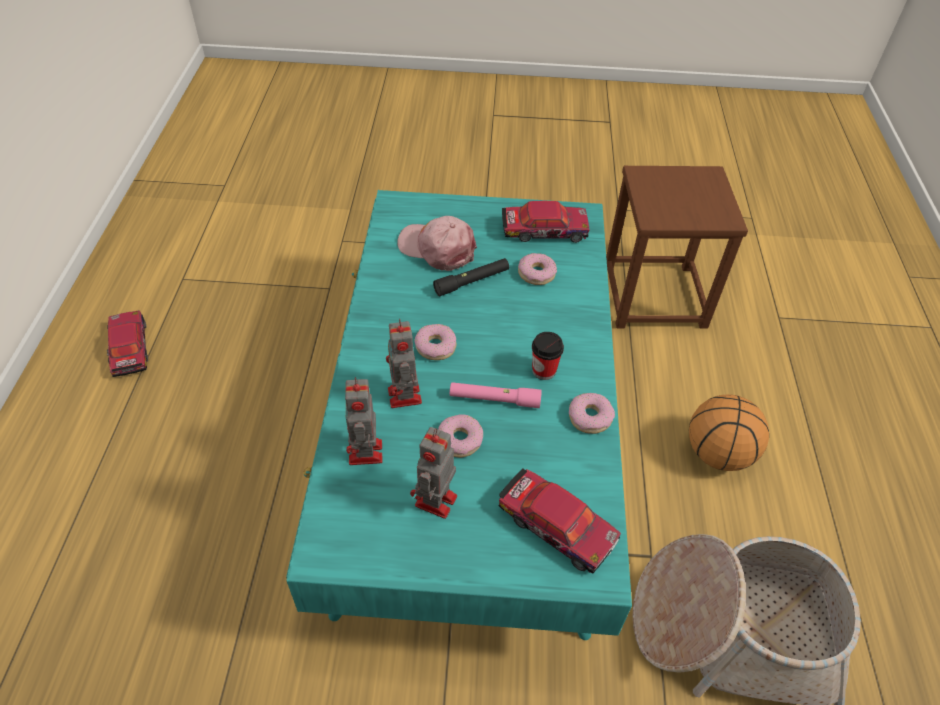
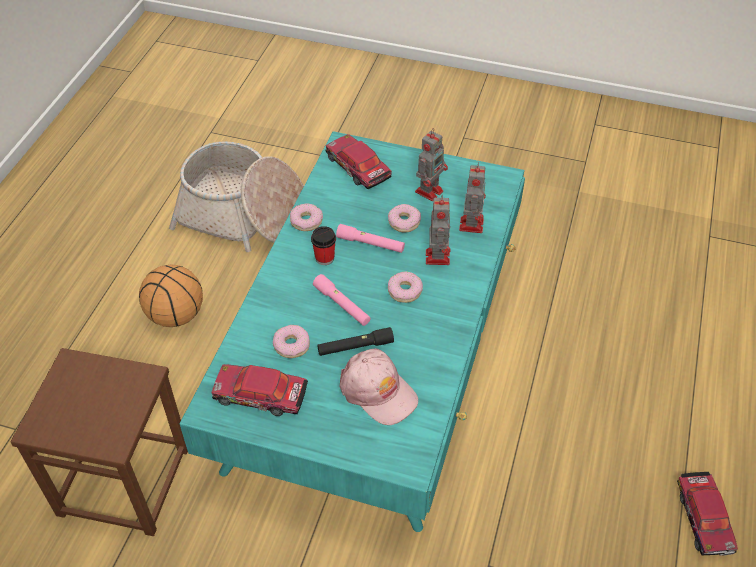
camera: 165 degrees left, 0 degrees up
(501, 320) = (342, 305): none -> pink flashlight

